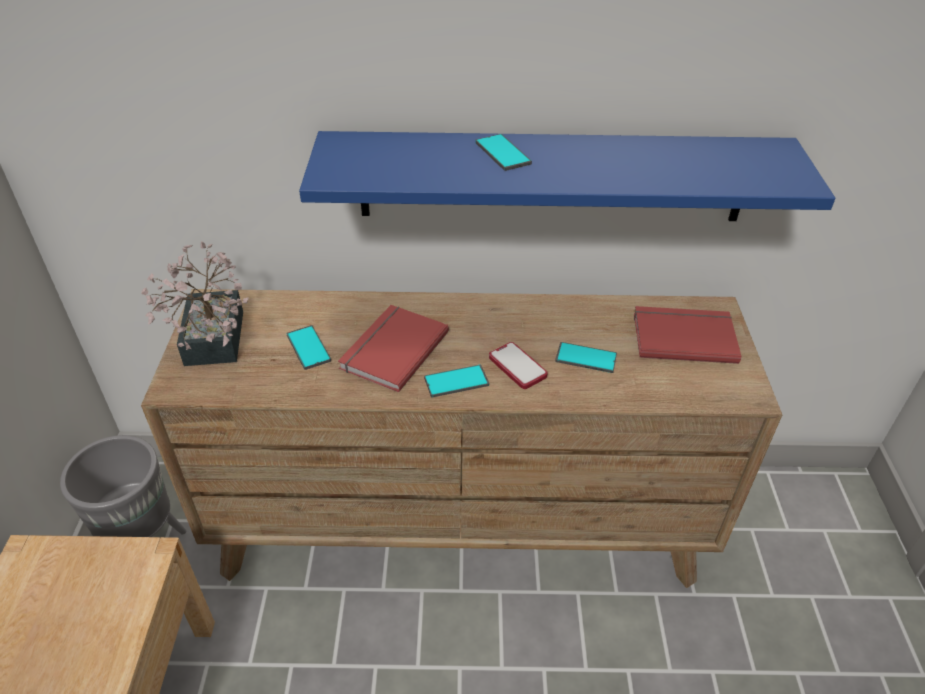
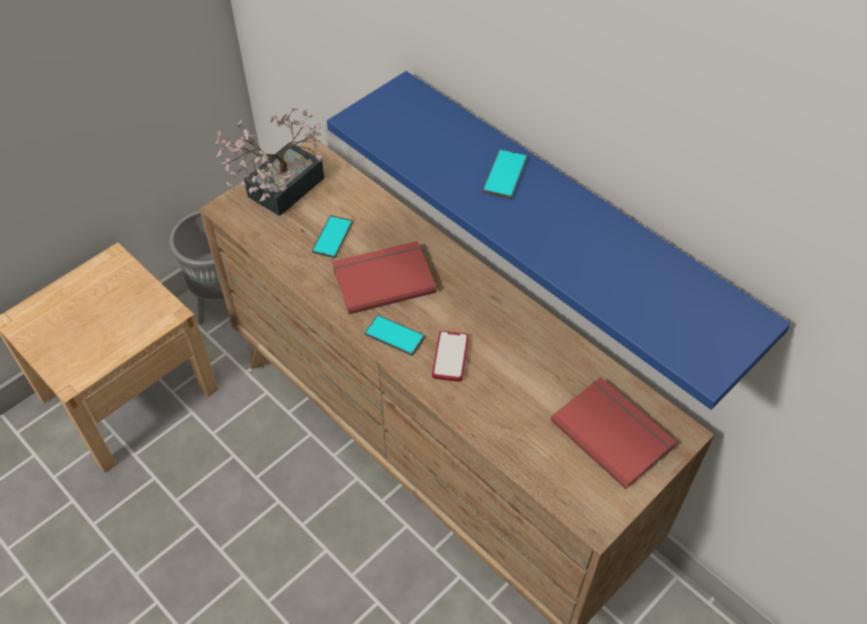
camera: 45 degrees right, 10 degrees up
(586, 358) = (509, 389): phone -> none

